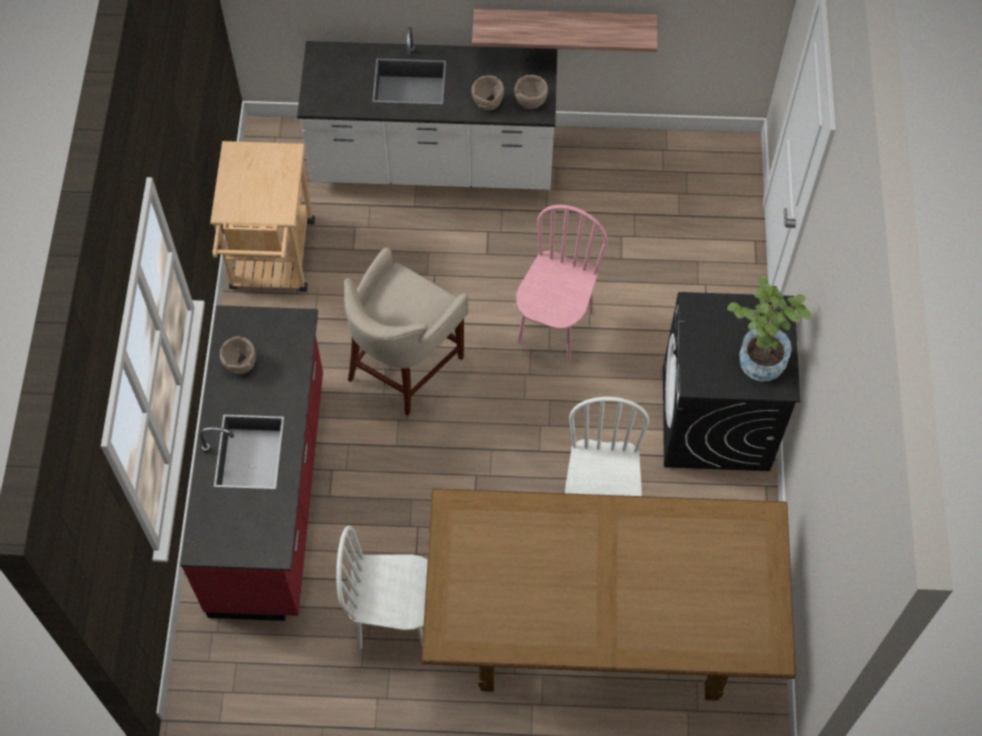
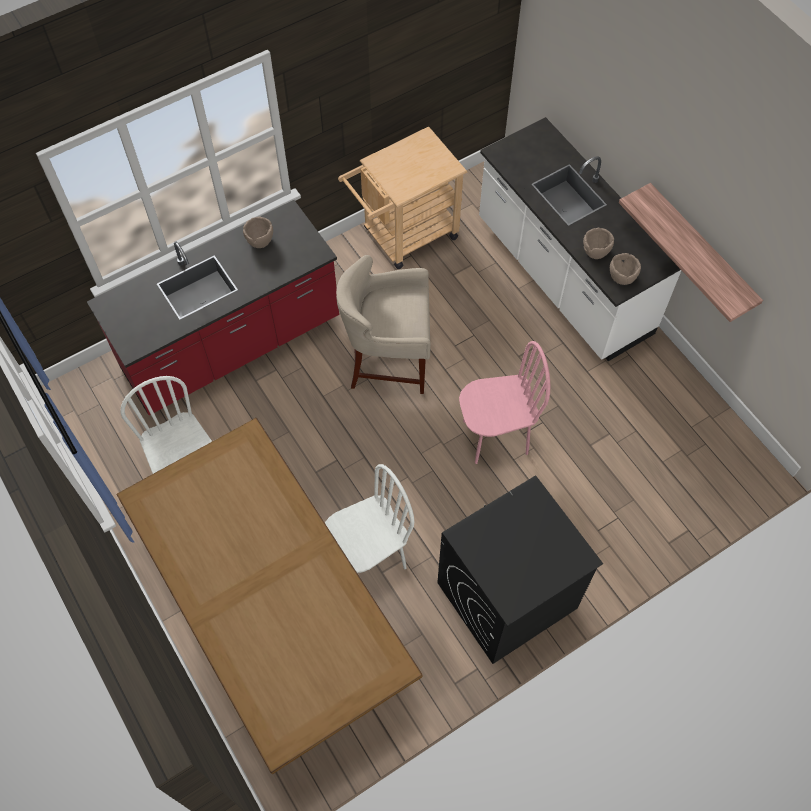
camera: 55 degrees right, 0 degrees up
(758, 355) = (525, 568): potted plant -> none

